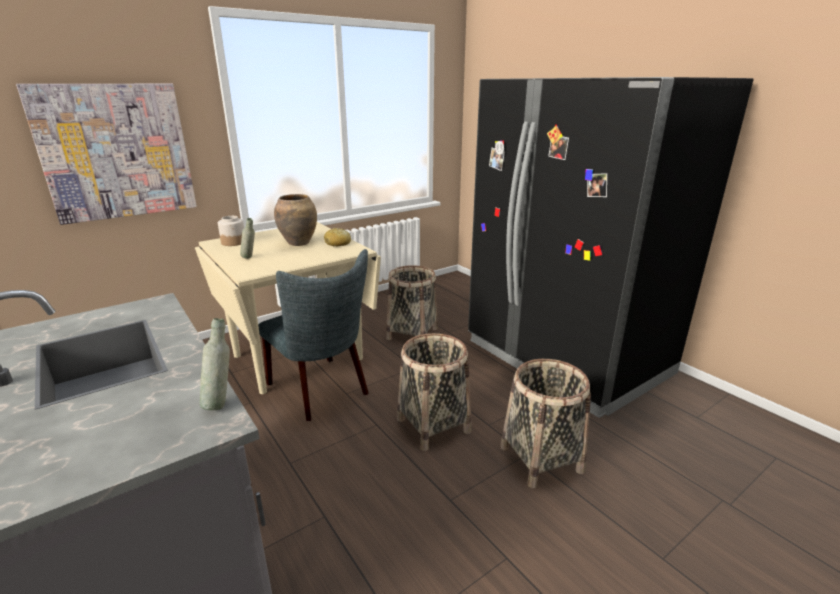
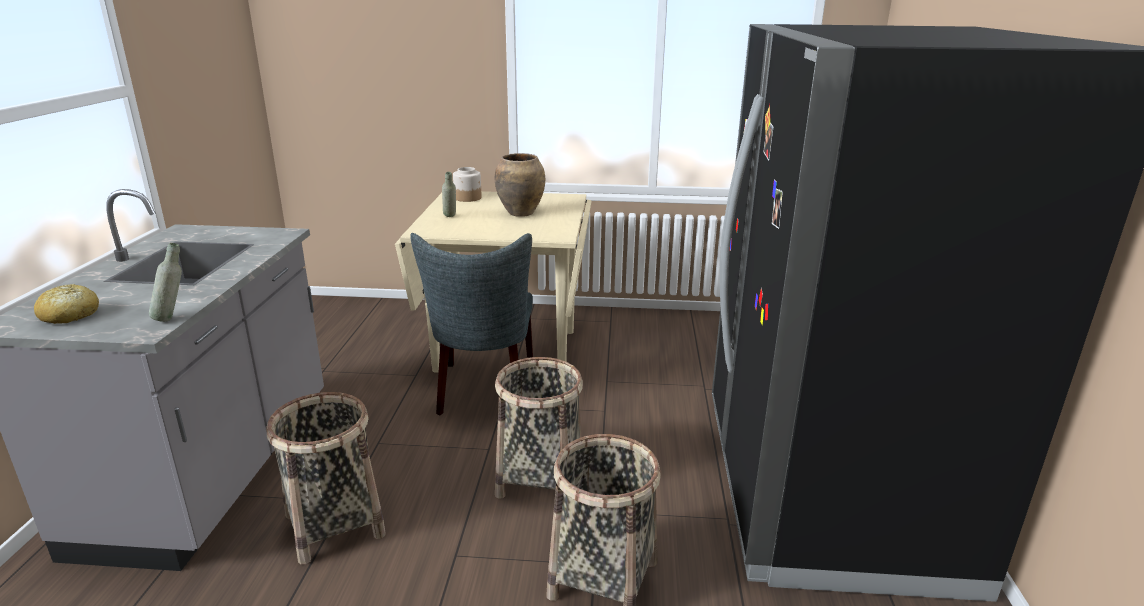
camera: 40 degrees right, 0 degrees up
(116, 152) = (394, 84): picture -> none
(338, 243) = (556, 223): bread -> bread (70, 315)
(412, 333) = (657, 373): basket -> basket (335, 525)

